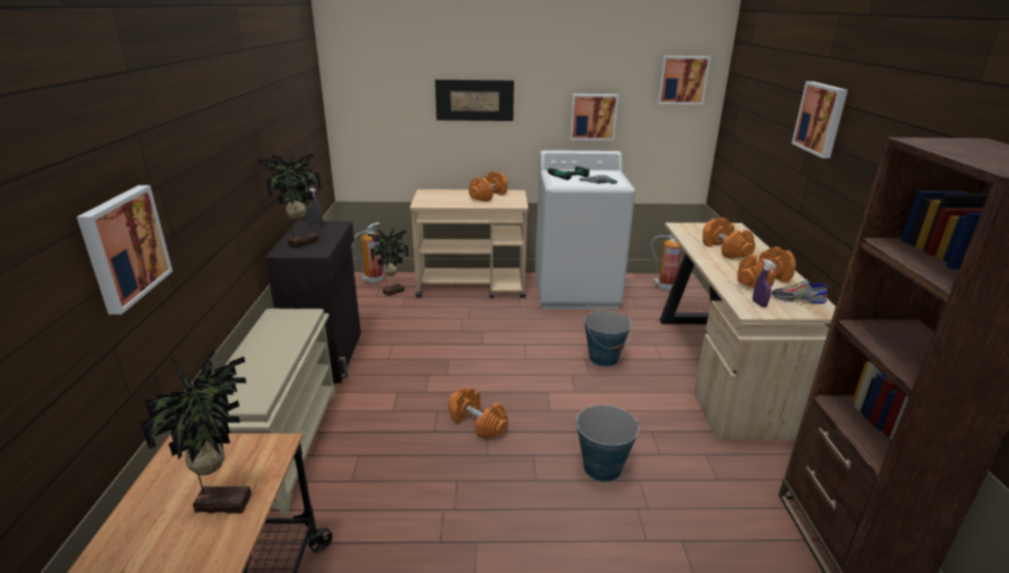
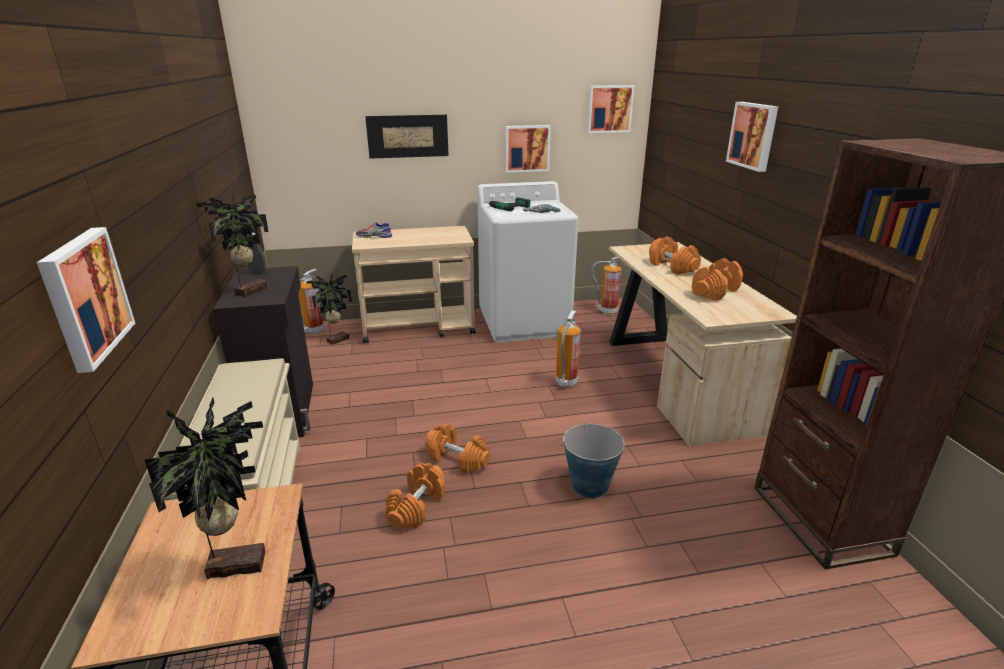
camera: 10 degrees left, 0 degrees up
(488, 196) = (429, 233): orange dumbbell -> orange dumbbell (416, 506)
(603, 358) = (566, 383): bucket -> fire extinguisher
(759, 304) = (718, 312): purple spray bottle -> none
(797, 299) = (749, 305): shoe -> shoe (374, 236)

